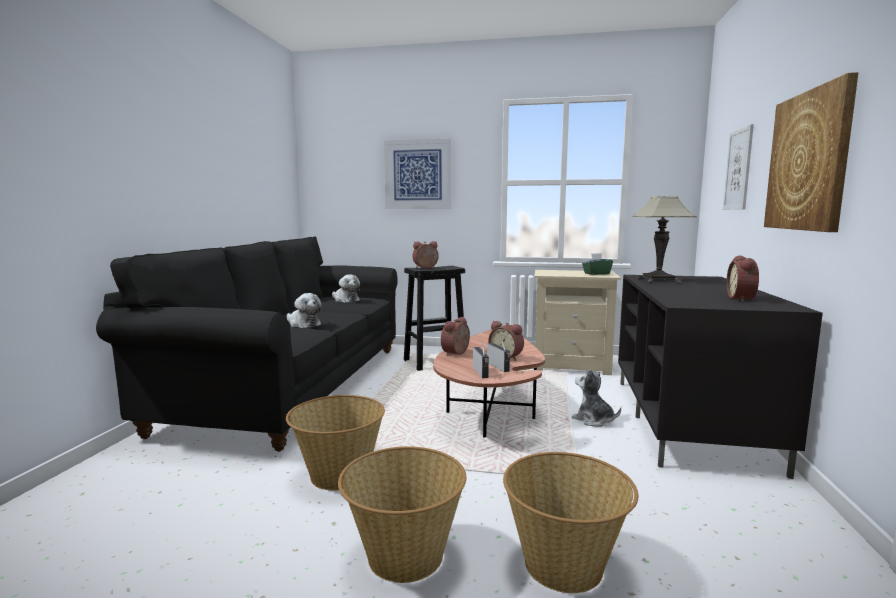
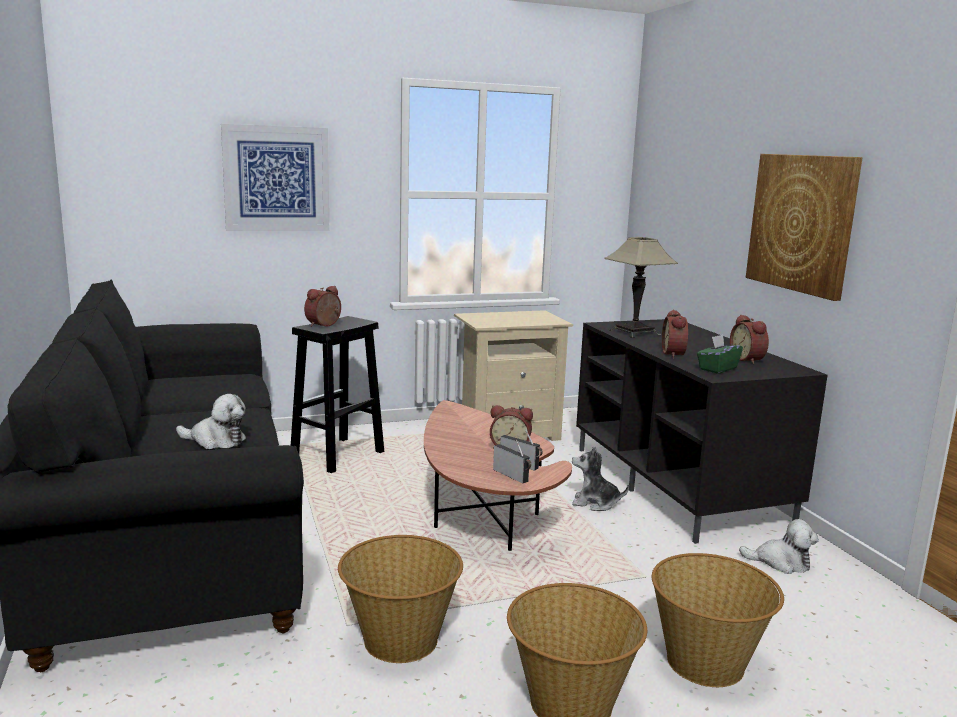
camera: 30 degrees left, 5 degrees up
(345, 300) = (207, 384): plush toy -> plush toy (780, 562)
(457, 353) = (448, 451): alarm clock -> alarm clock (675, 354)
(596, 273) = (537, 318): green tissue box -> green tissue box (717, 369)
(738, 169) = (697, 202): picture -> none

